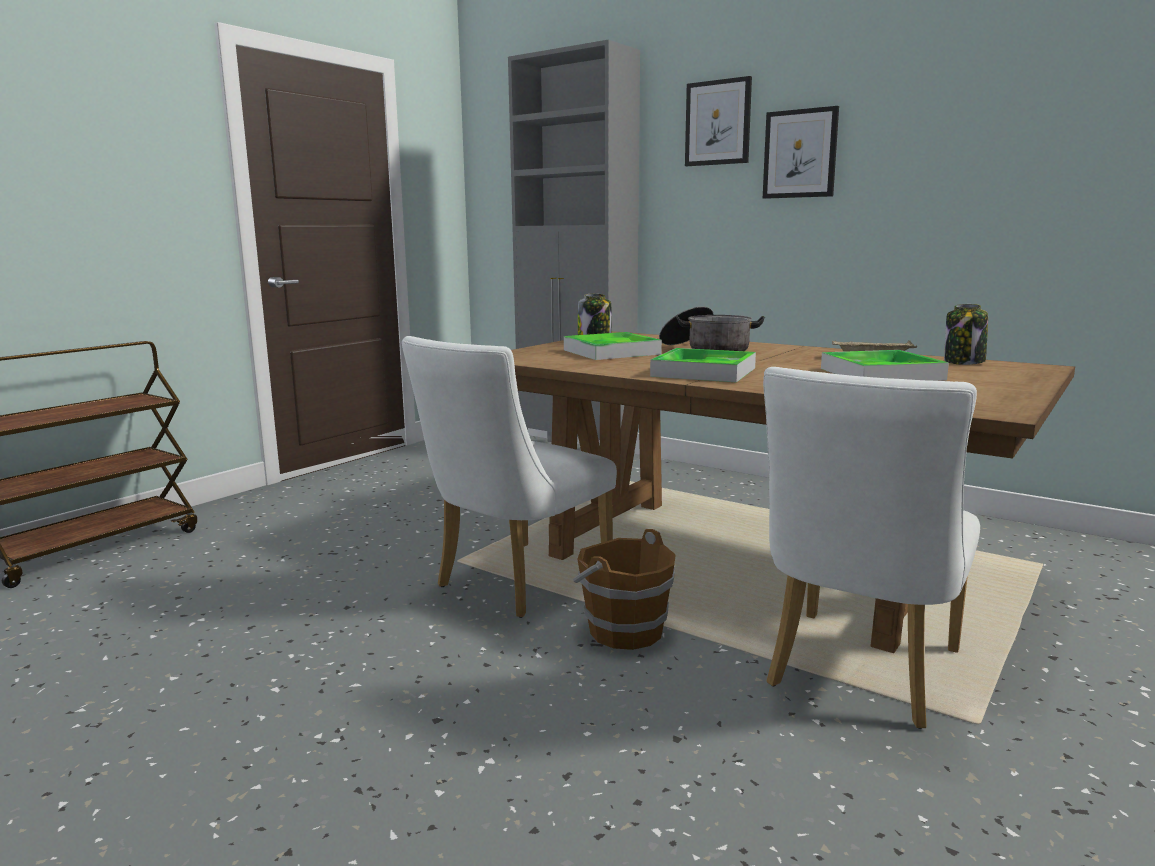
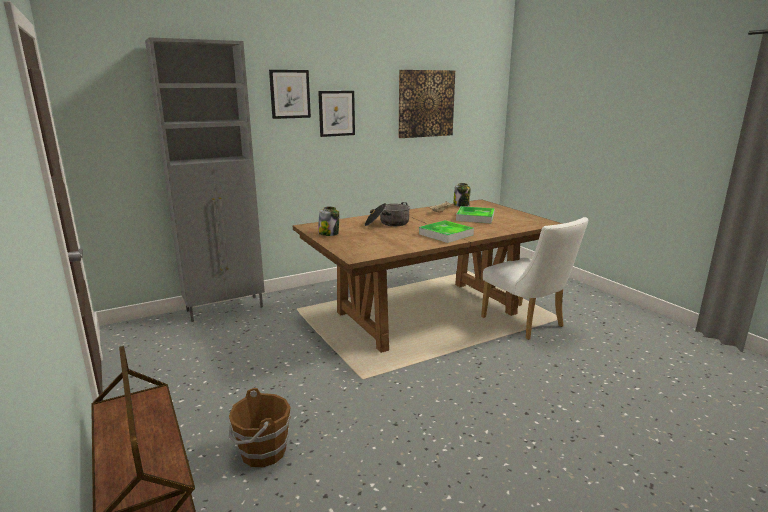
camera: 65 degrees left, 5 degrees up
(514, 583) = (405, 369): white chair -> none
(611, 352) = (371, 237): tray -> none
(623, 630) = (471, 354): brown bucket -> brown bucket (262, 452)
(1035, 122) = (426, 103): none -> picture

